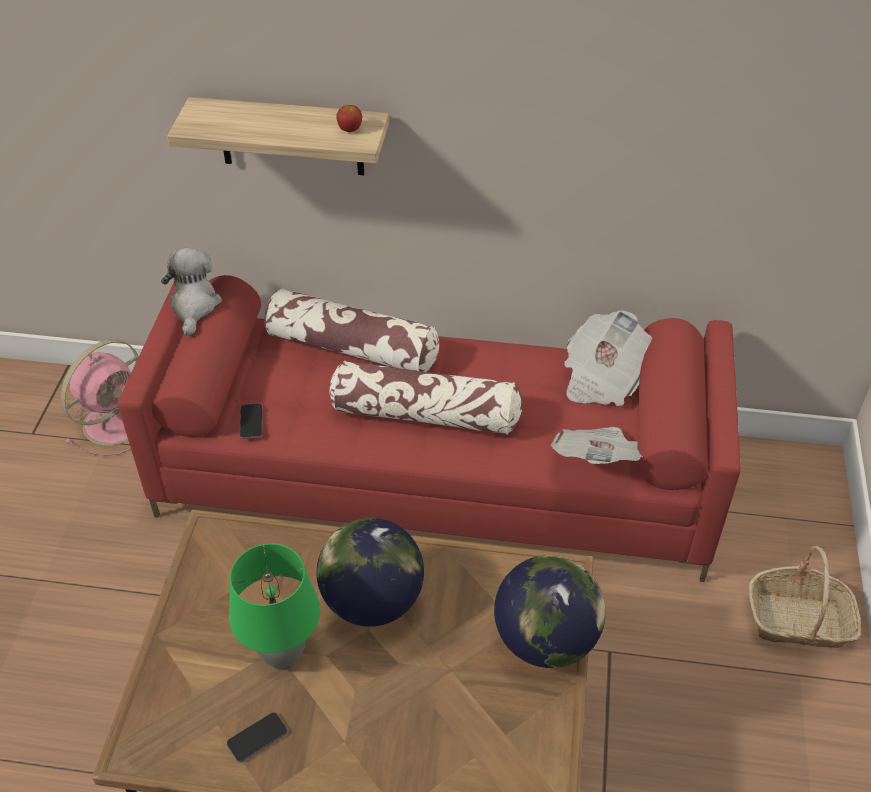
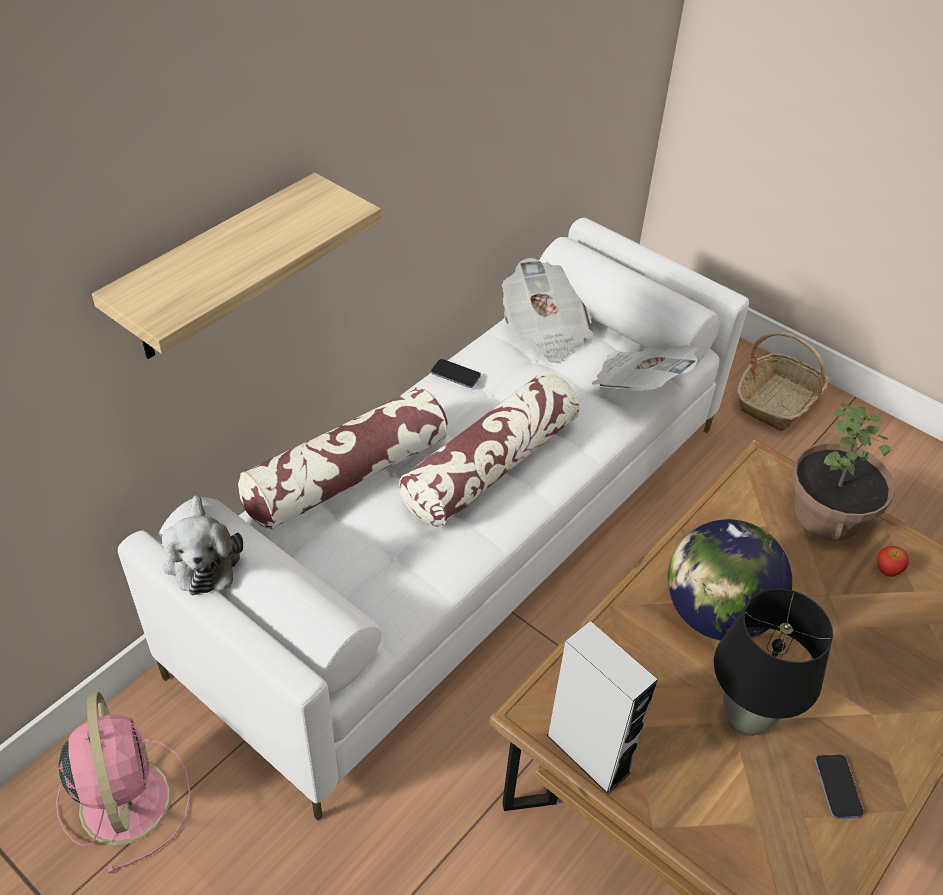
camera: 60 degrees left, 0 degrees up
(193, 573) = (588, 754): none -> grey speaker
(194, 306) = (202, 558): plush toy -> plush toy turned 135 degrees counterclockwise
(251, 422) = (386, 609): phone -> phone (455, 375)
(283, 655) = (745, 719): green table lamp -> black table lamp
(350, 129) = (317, 206): apple -> apple (887, 570)
(437, 477) = (466, 538): red sofa -> white sofa
(545, 640) = (829, 514): globe -> potted plant

